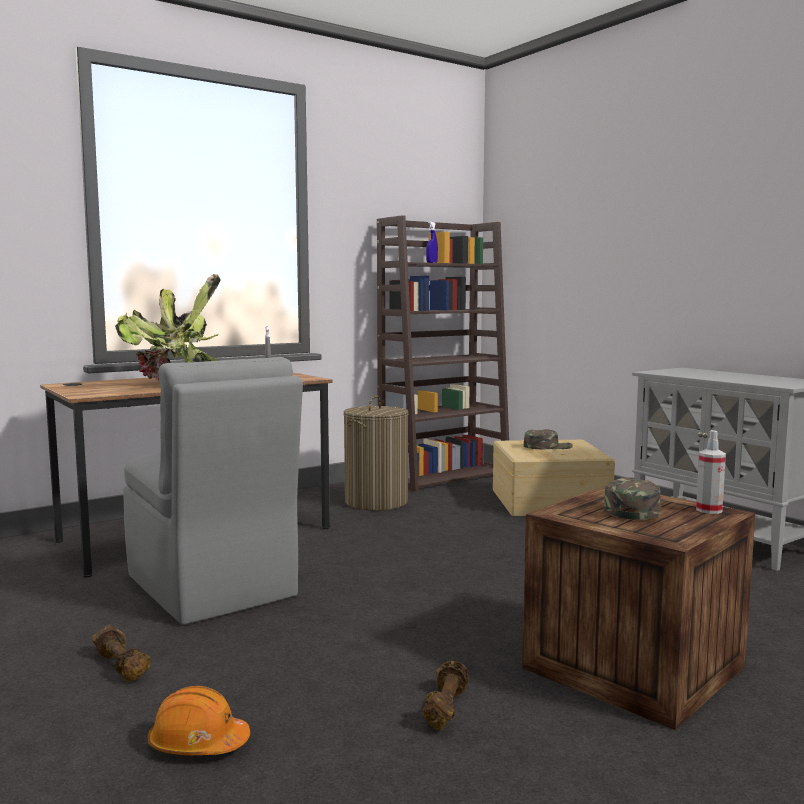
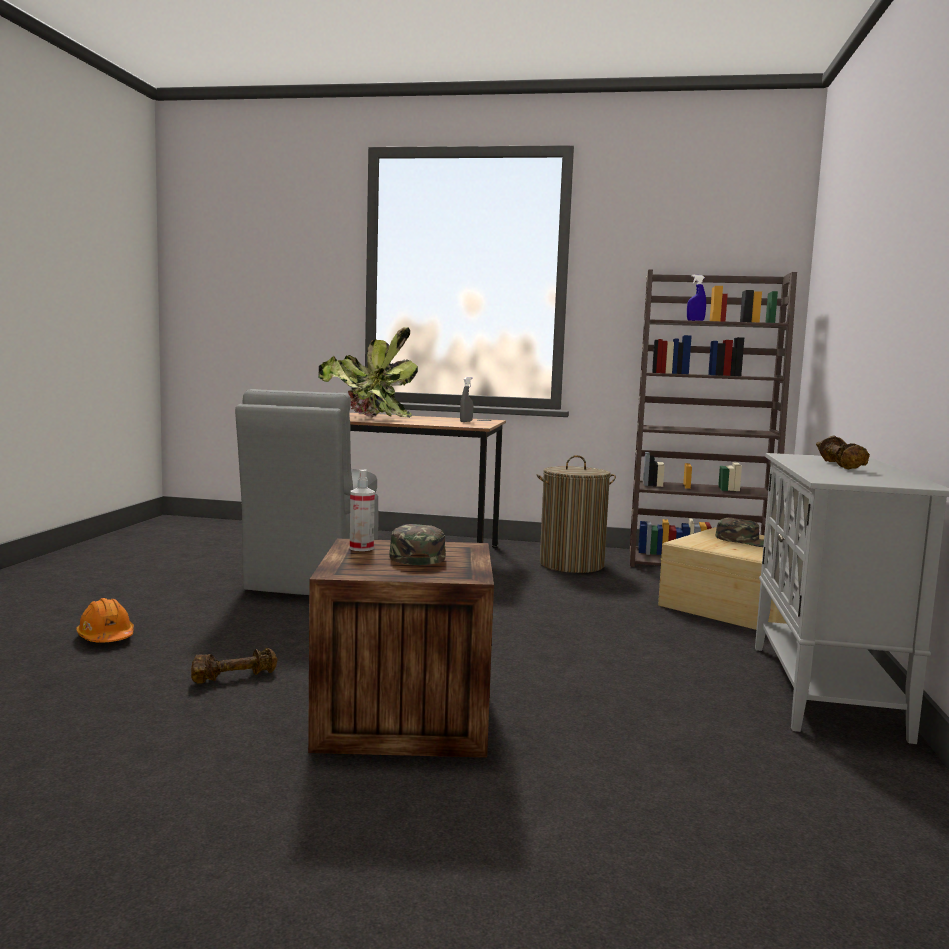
camera: 45 degrees right, 0 degrees up
(122, 666) = (172, 596): brown dumbbell -> brown dumbbell (840, 466)
(632, 509) = (415, 555): green cap -> green cap turned 75 degrees counterclockwise
(709, 510) = (465, 572): spray bottle -> spray bottle (361, 548)

